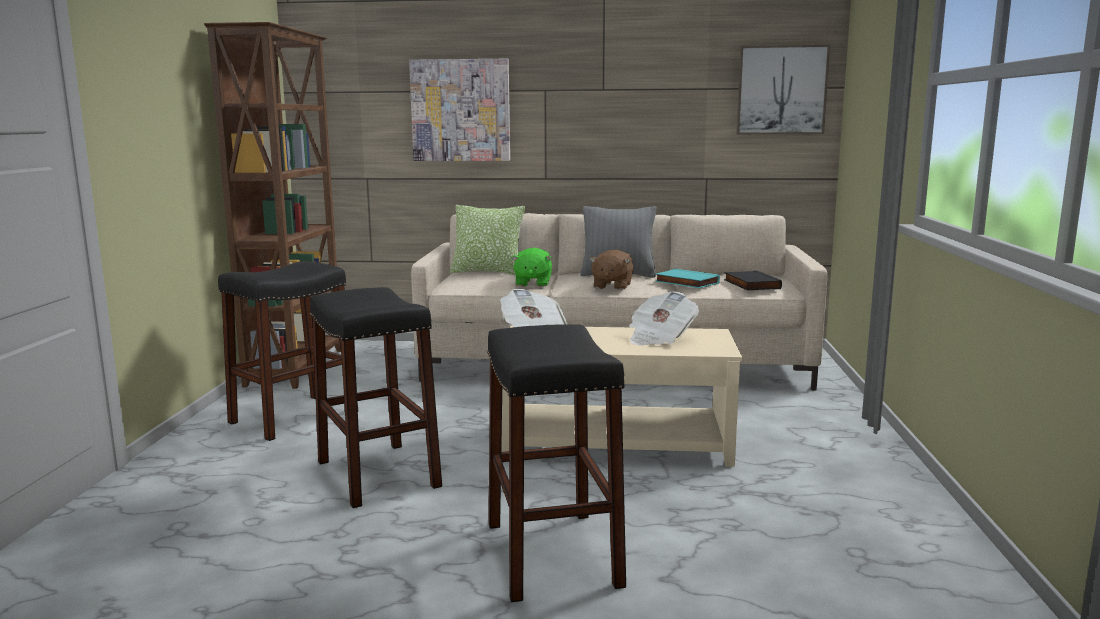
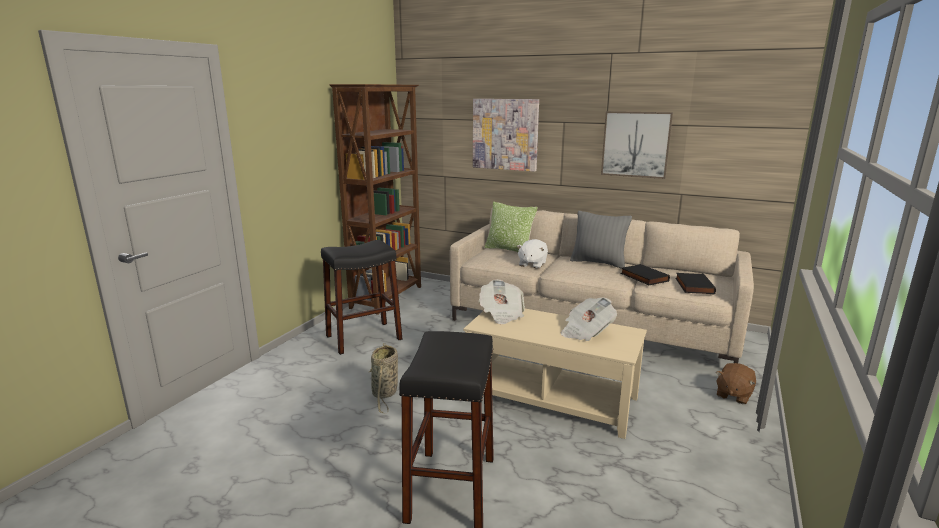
camera: 20 degrees right, 5 degrees up
(378, 474) = (384, 394): black stool -> basket
(532, 283) = (532, 264): green plush toy -> white plush toy
(611, 286) = (585, 274): brown plush toy -> brown plush toy (733, 395)
(685, 282) = (643, 277): turquoise book -> black book
(781, 90) = (750, 129): picture -> picture (635, 144)

